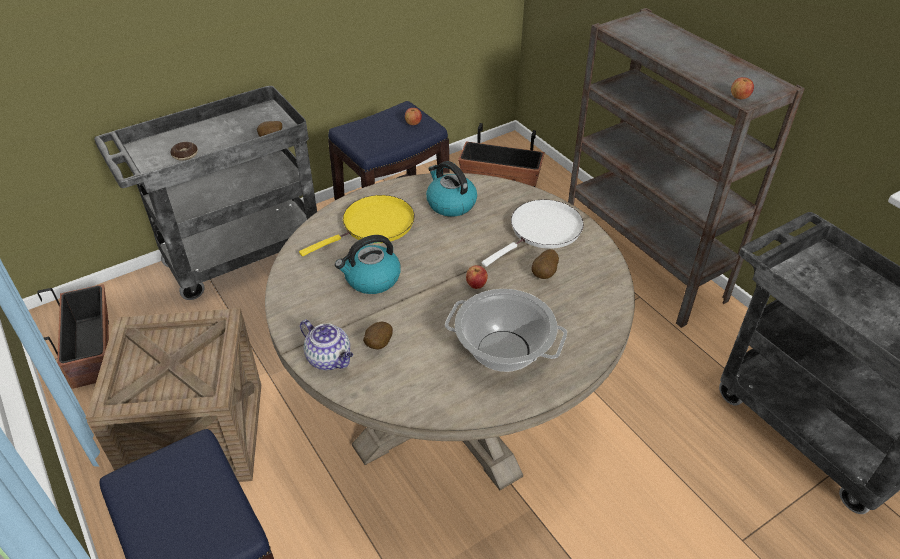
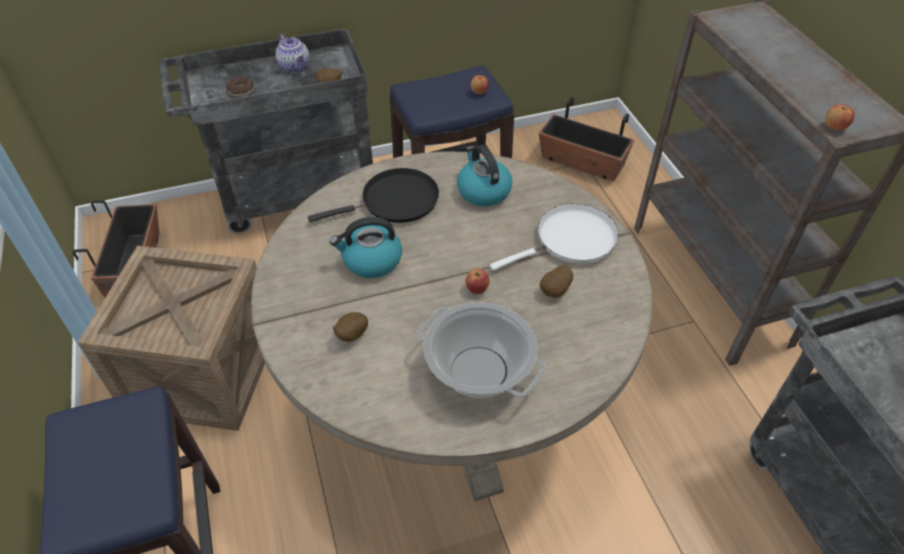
camera: 15 degrees right, 5 degrees up
(330, 359) = (298, 340): teapot -> teapot (295, 67)
(374, 226) = (395, 201): yellow frying pan -> black frying pan

